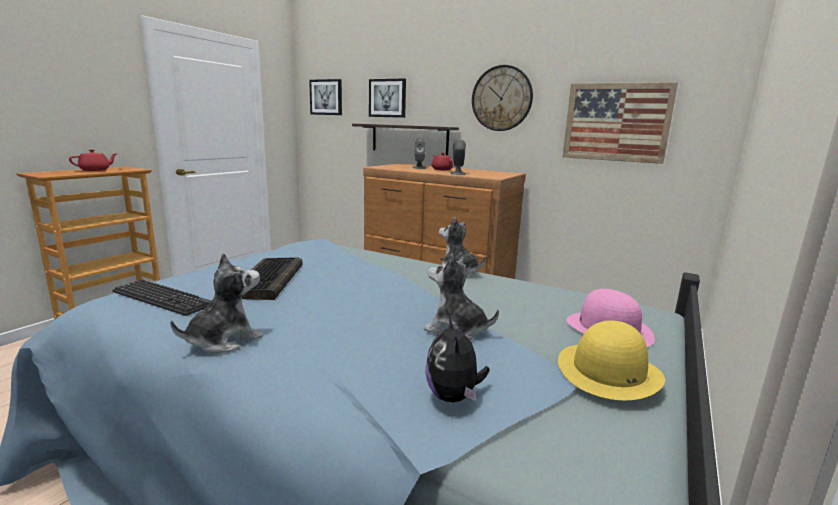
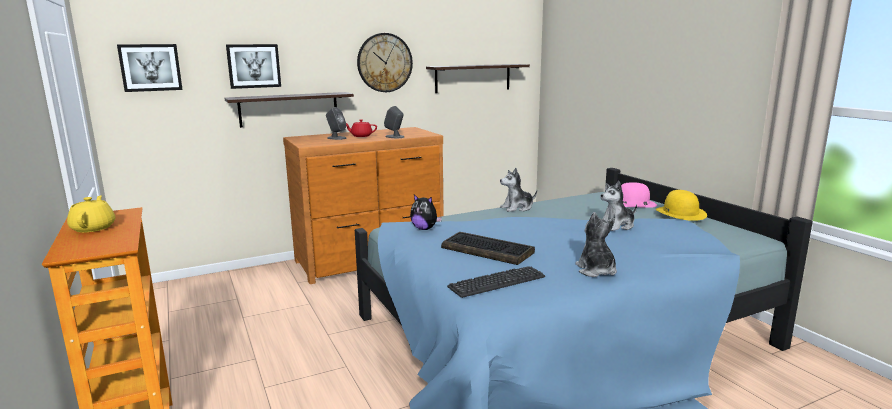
camera: 55 degrees left, 0 degrees up
(95, 170) = (94, 228): red teapot -> yellow teapot
(453, 397) = (688, 239): plush toy -> plush toy (424, 229)
(616, 122) = (473, 78): picture -> shelf

